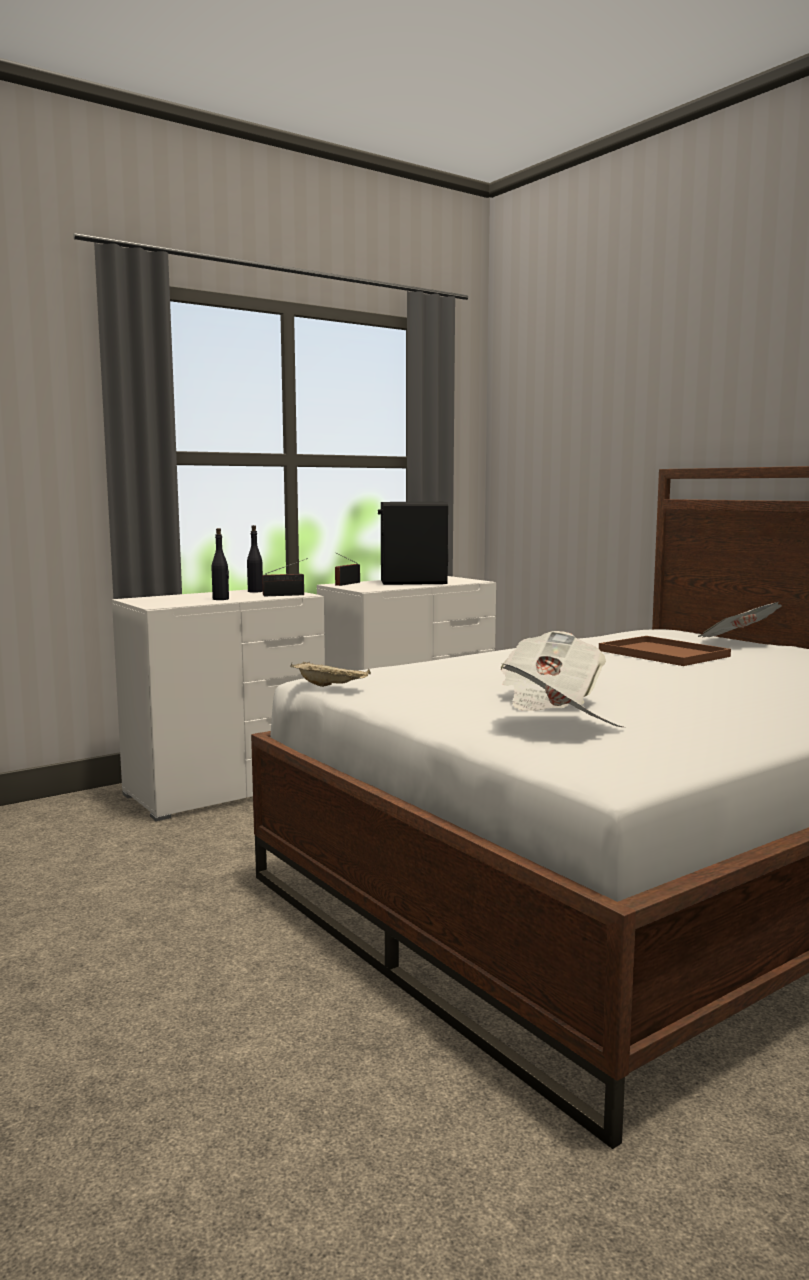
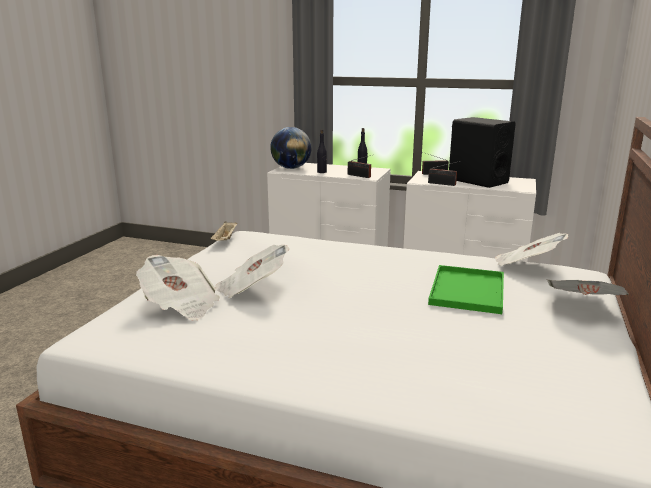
camera: 55 degrees right, 10 degrees up
(157, 602) = (291, 168): none -> globe
(398, 588) = (443, 184): none -> radio
(625, 634) = (526, 266): none -> newspaper
(660, 653) = (466, 289): brown tray -> green tray

